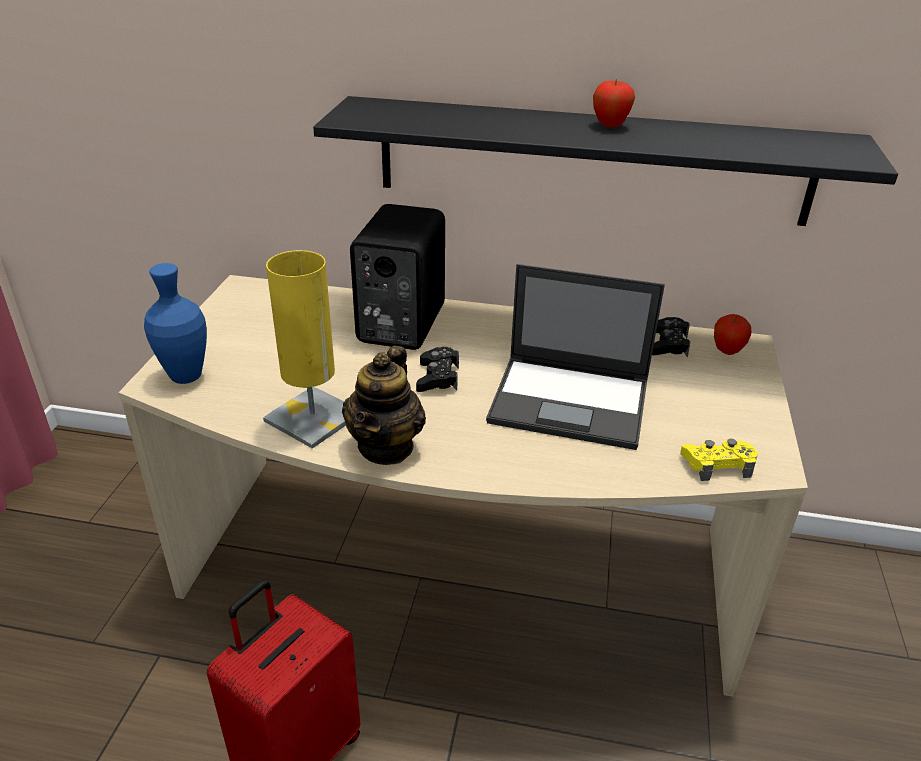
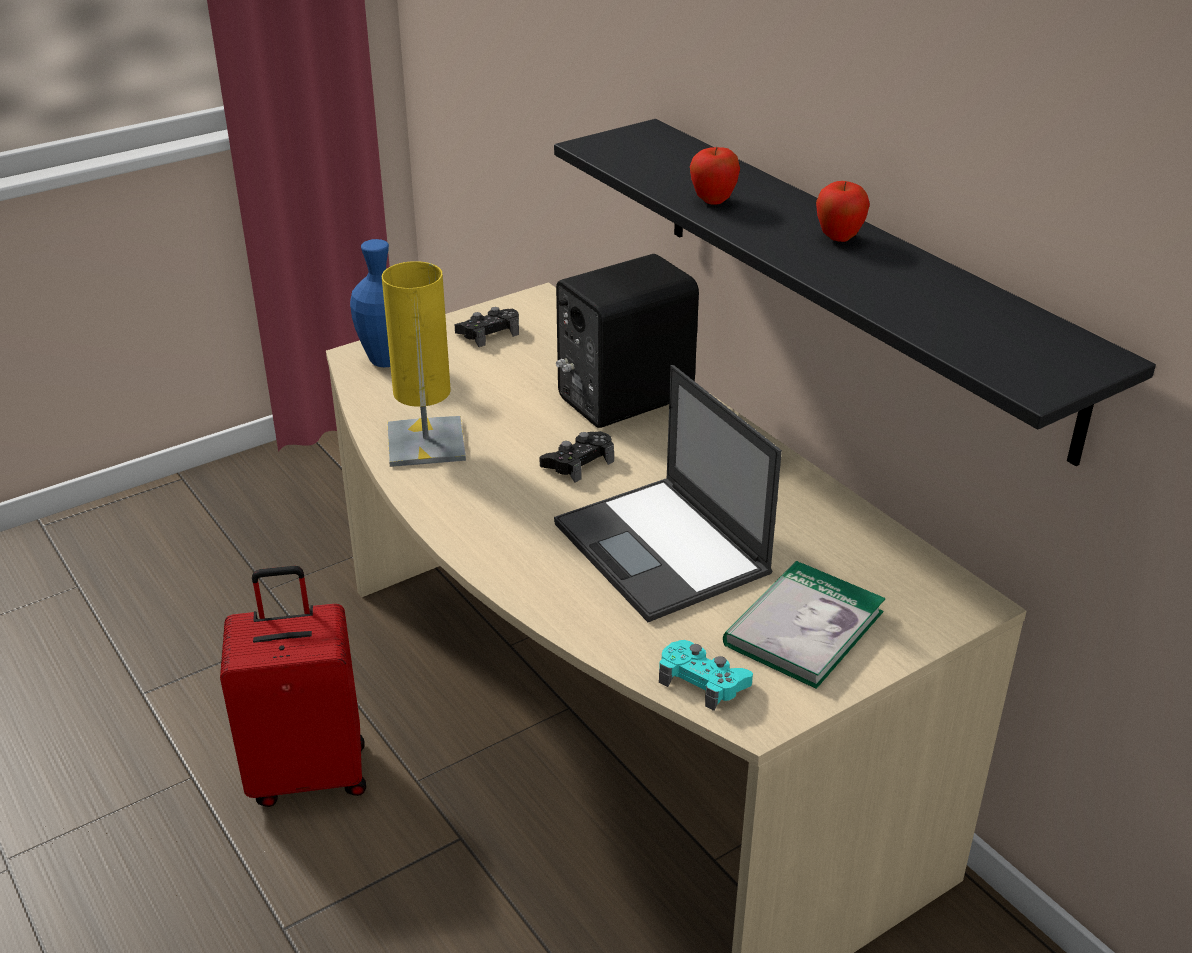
camera: 45 degrees right, 0 degrees up
(386, 447) = (444, 496): teapot -> none
(668, 344) = (869, 553): black game controller -> black game controller (489, 333)
(708, 402) = (804, 628): none -> book
(717, 464) = (703, 681): yellow game controller -> turquoise game controller
(727, 351) = (928, 596): apple -> apple (713, 201)

